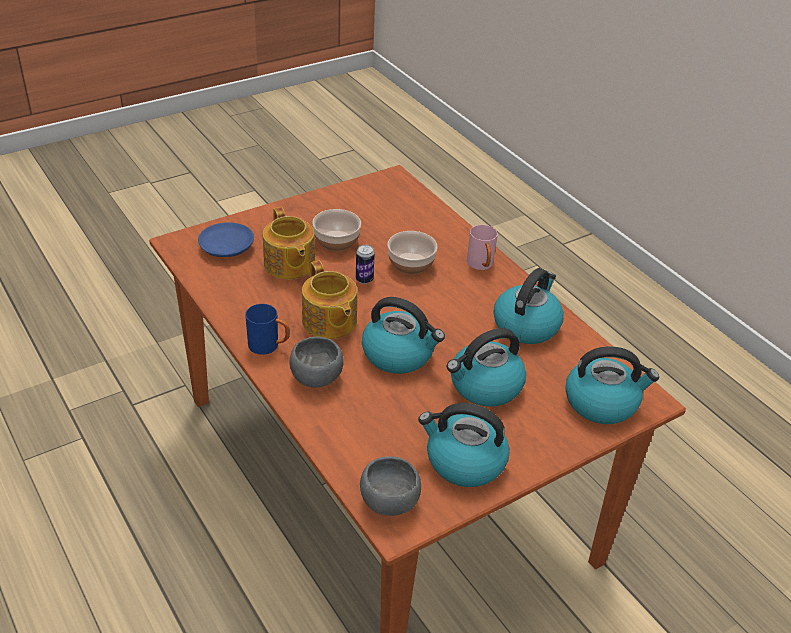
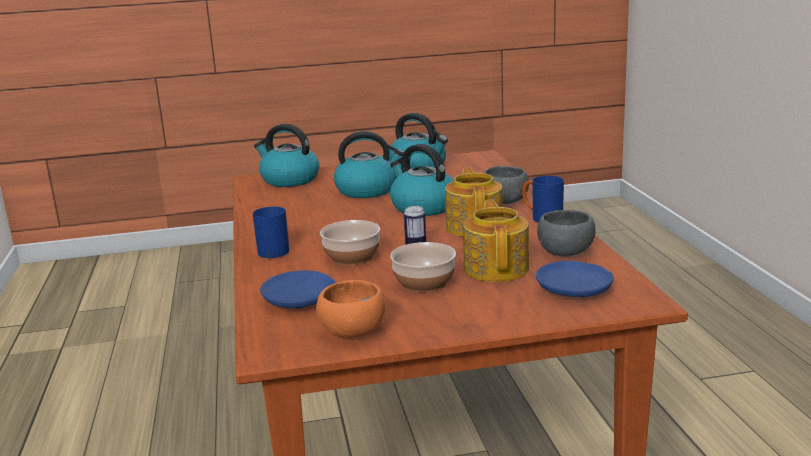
camera: 155 degrees left, 20 degrees down
(355, 195) = (354, 333): none -> orange bowl
(388, 503) = (482, 160): grey bowl -> grey bowl (566, 252)
(411, 215) = (300, 301): none -> blue plate
(481, 266) = (275, 250): pink mug -> blue mug
(526, 325) = (289, 213): kettle -> none

